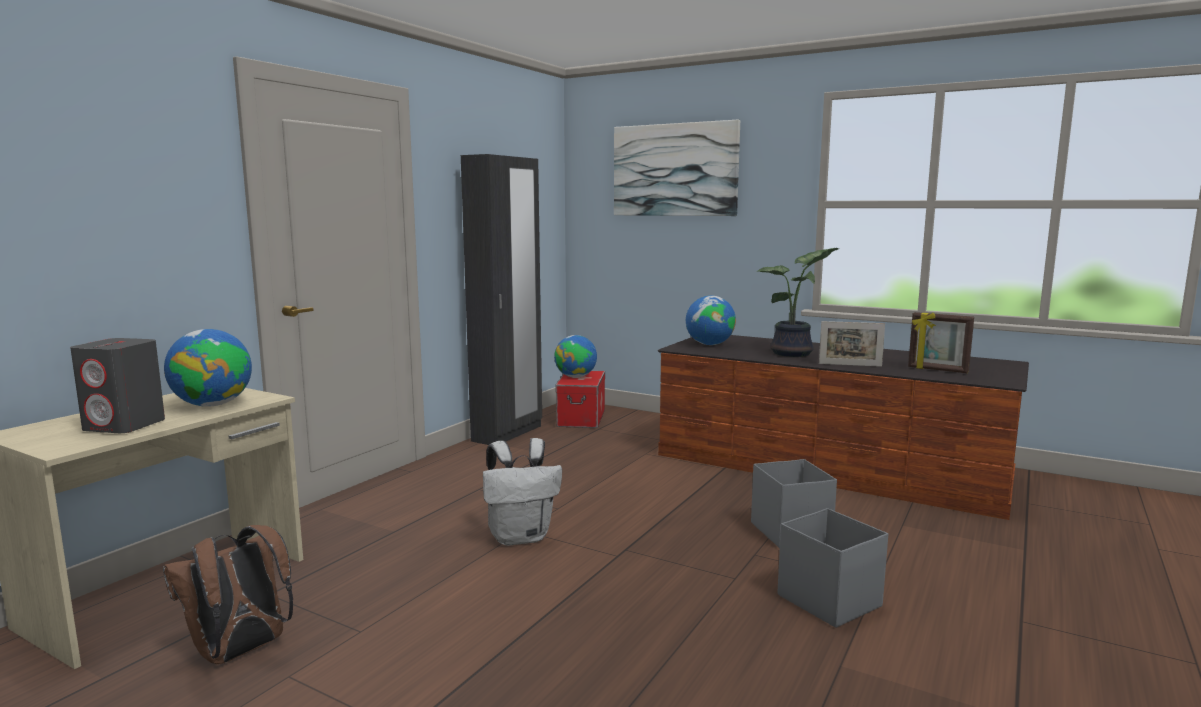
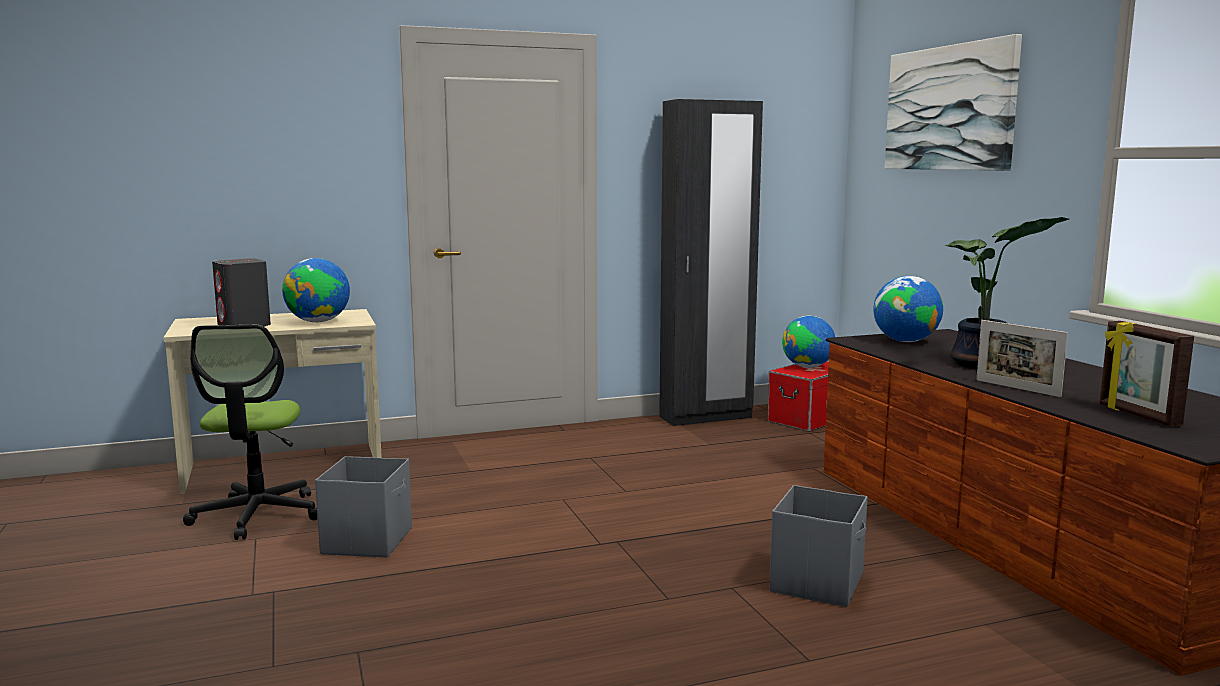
camera: 40 degrees right, 0 degrees up
(240, 652) = (257, 515): brown backpack -> office chair
(521, 537) = (551, 503): white backpack -> none
(828, 600) = (721, 651): grey storage box -> grey storage box (368, 540)

